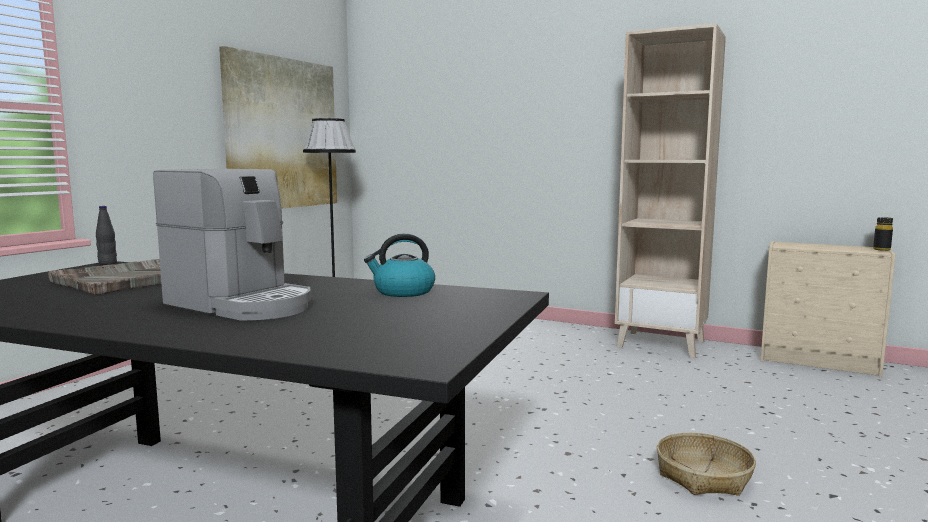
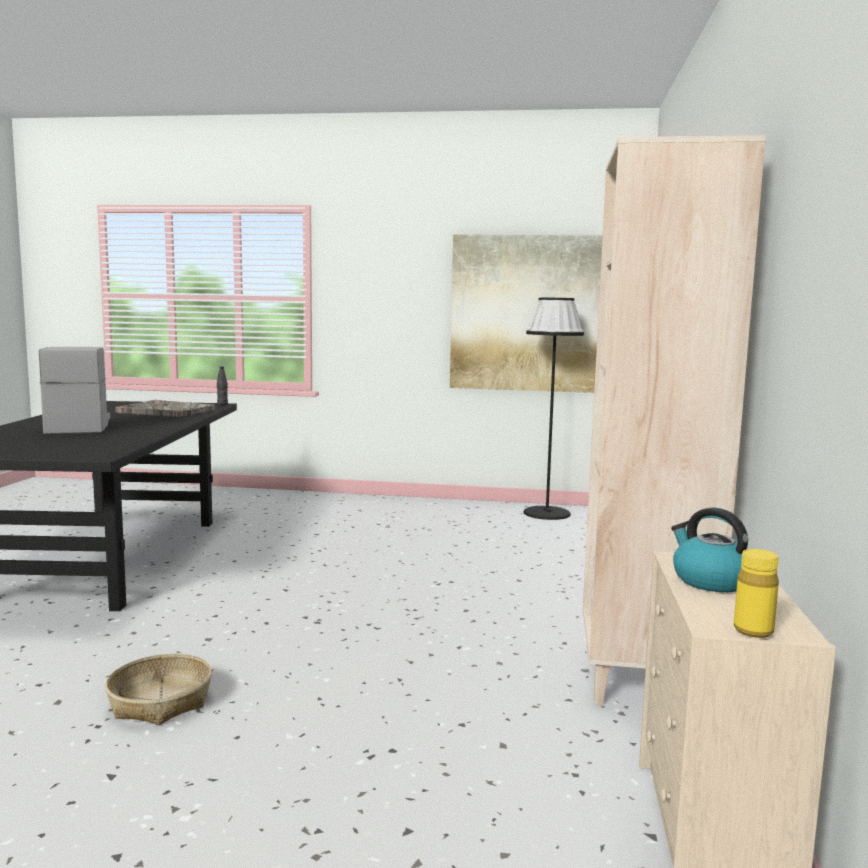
camera: 70 degrees right, 0 degrees up
(242, 305) = (78, 427): coffee machine -> coffee machine turned 150 degrees clockwise
(403, 292) = (114, 441): kettle -> kettle (710, 581)
(881, 249) = (753, 631): black bottle -> yellow bottle

